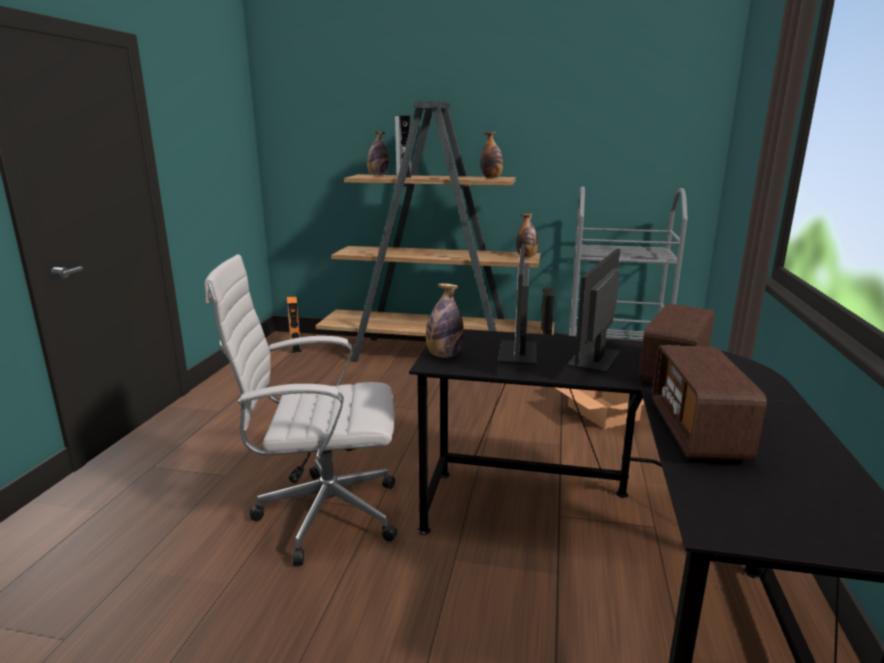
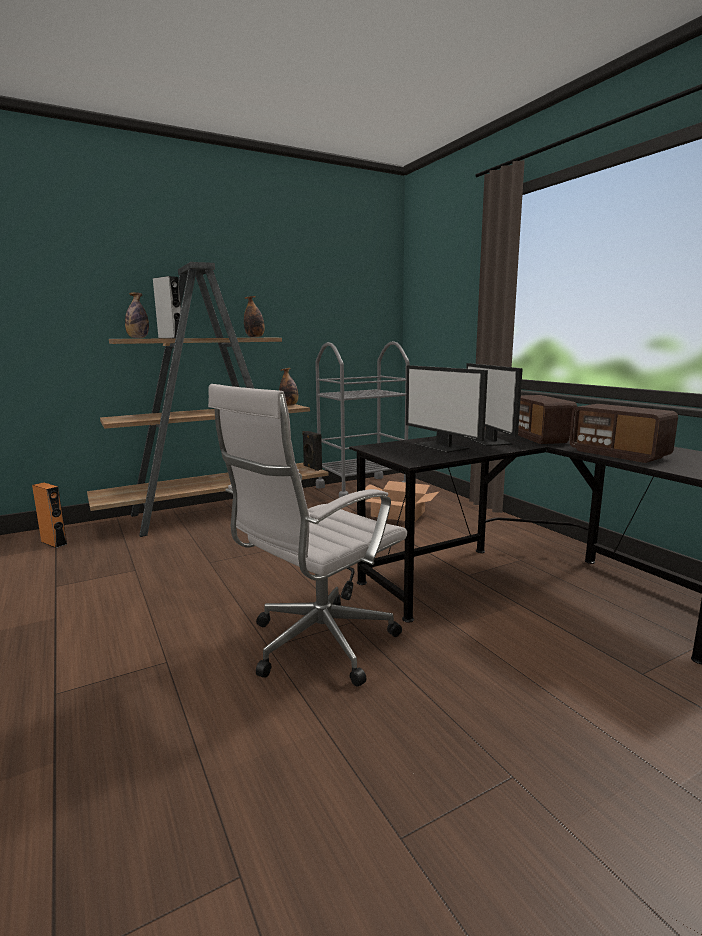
camera: 40 degrees left, 5 degrees down
(444, 355) = (404, 456): bottle -> none

